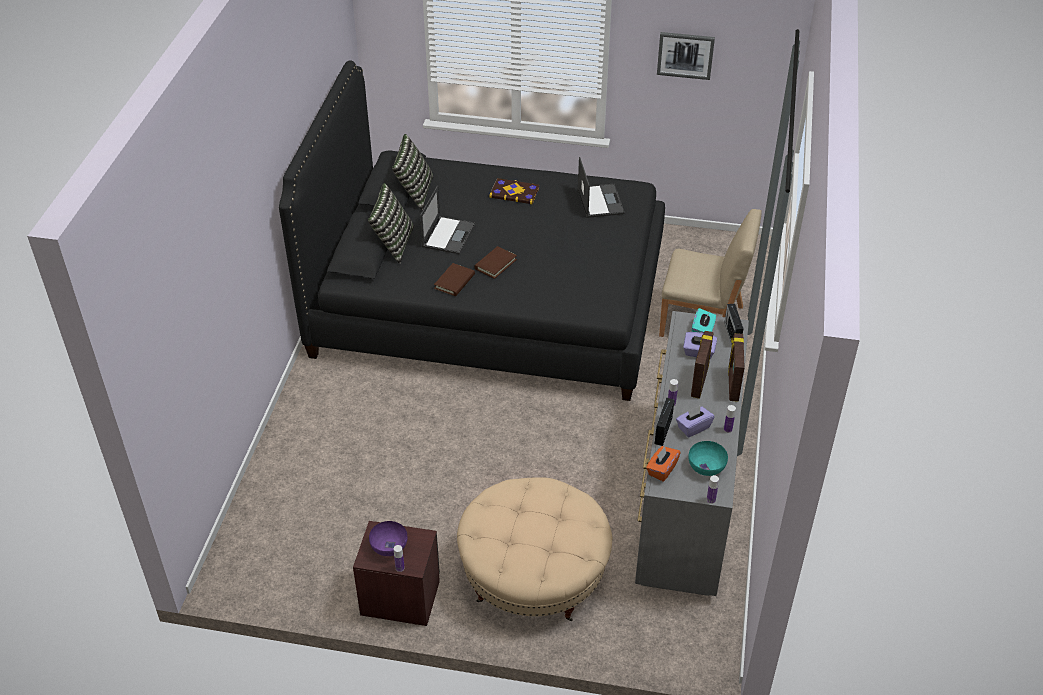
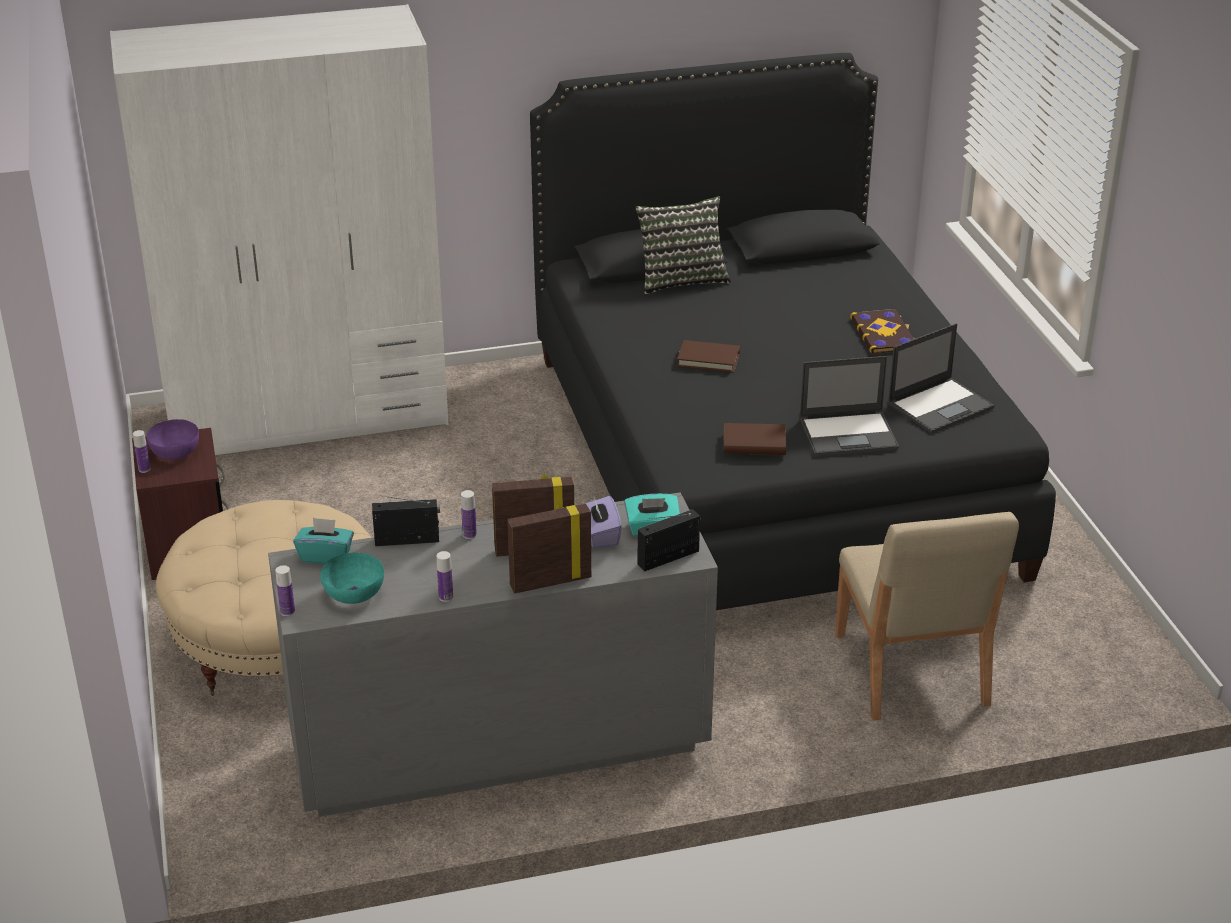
camera: 65 degrees right, 10 degrees down
(283, 493) = (308, 416): none -> white wardrobe
(414, 192) = (803, 264): pillow -> none
(448, 235) = (737, 311): laptop -> laptop (849, 434)
(454, 282) = (644, 340): brown book -> brown book (754, 443)
(662, 469) = (326, 556): orange tissue box -> turquoise tissue box
(685, 55) = (1177, 258): picture -> none
(693, 427) = (430, 565): purple tissue box -> none

